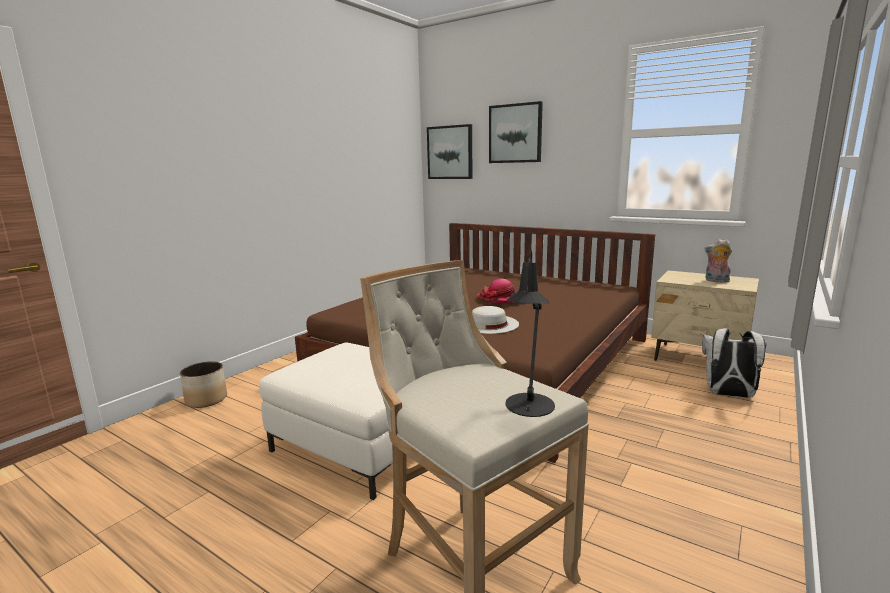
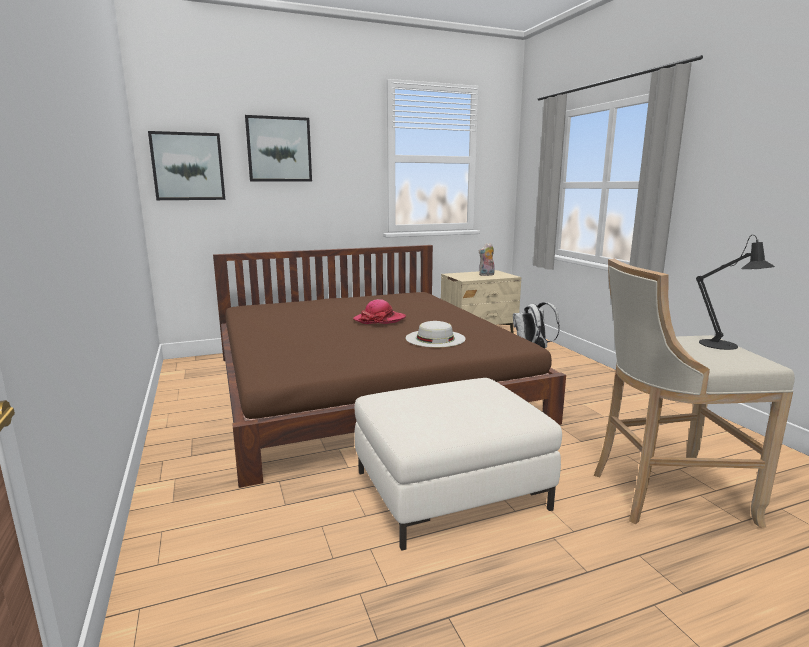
camera: 55 degrees left, 0 degrees up
(206, 399) = (169, 579): planter -> none

